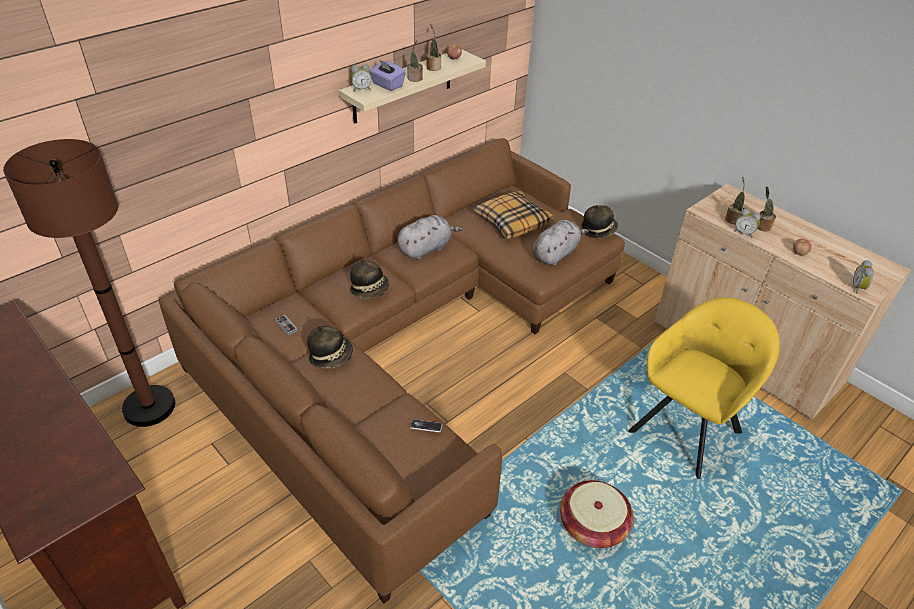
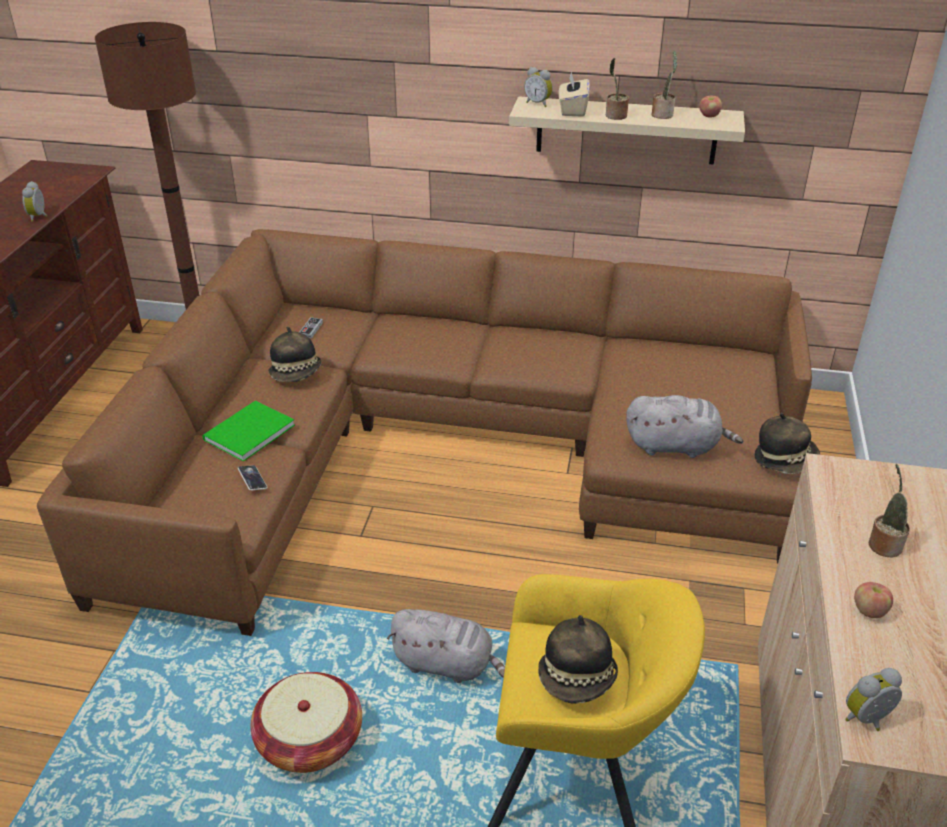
camera: 55 degrees right, 5 degrees down
(370, 290) = (423, 348): hat -> hat (577, 679)
(371, 409) = (246, 433): none -> green book
(387, 85) = (572, 110): purple tissue box -> beige tissue box
(426, 248) = (542, 350): grey plush toy -> grey plush toy (447, 664)
(512, 221) = (685, 383): pillow -> none
(732, 219) = (854, 506): potted plant -> none
(744, 233) = (831, 530): alarm clock -> alarm clock (39, 217)

